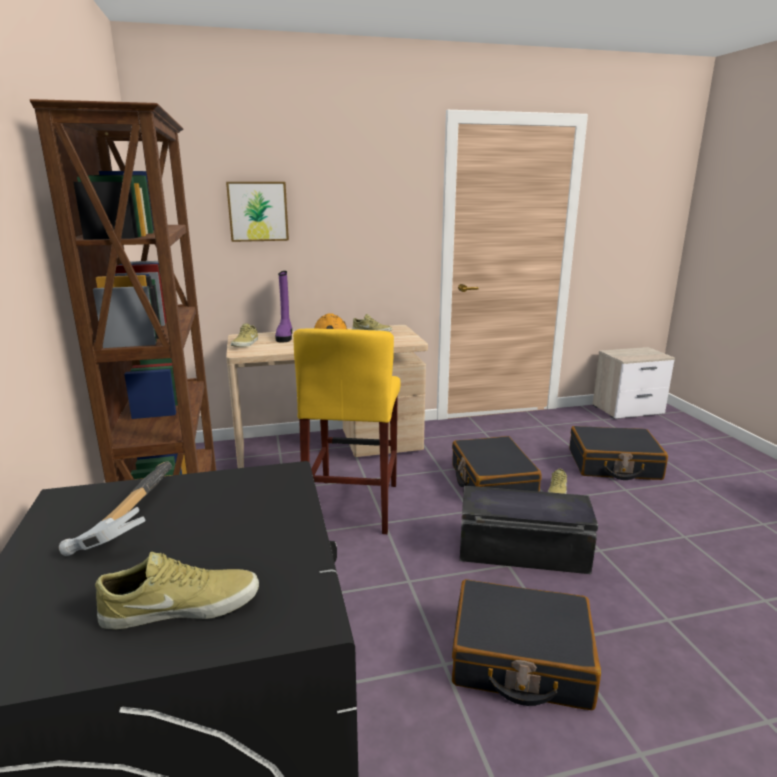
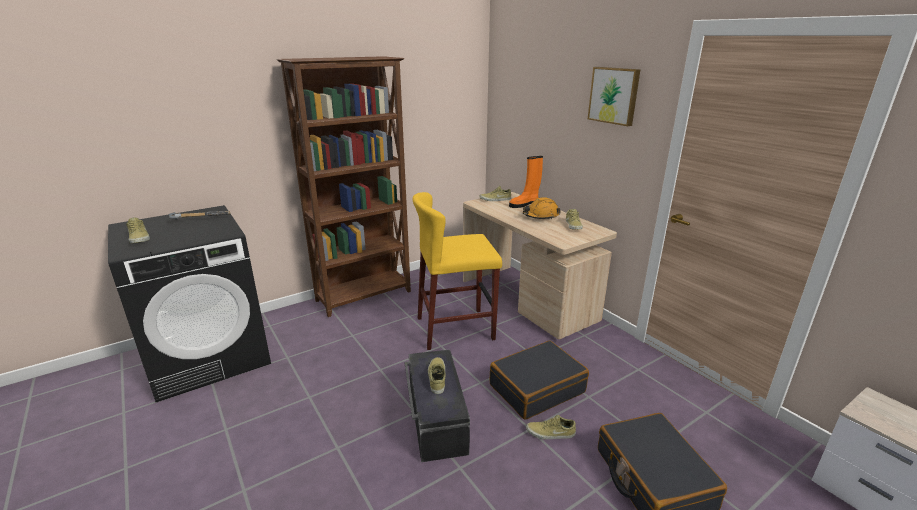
camera: 70 degrees right, 5 degrees up
(258, 211) = (538, 107): picture -> picture (614, 95)
(285, 336) = (524, 204): purple boot -> orange boot
(518, 502) = (436, 378): none -> beige shoe
(520, 659) = (317, 428): black suitcase -> none

